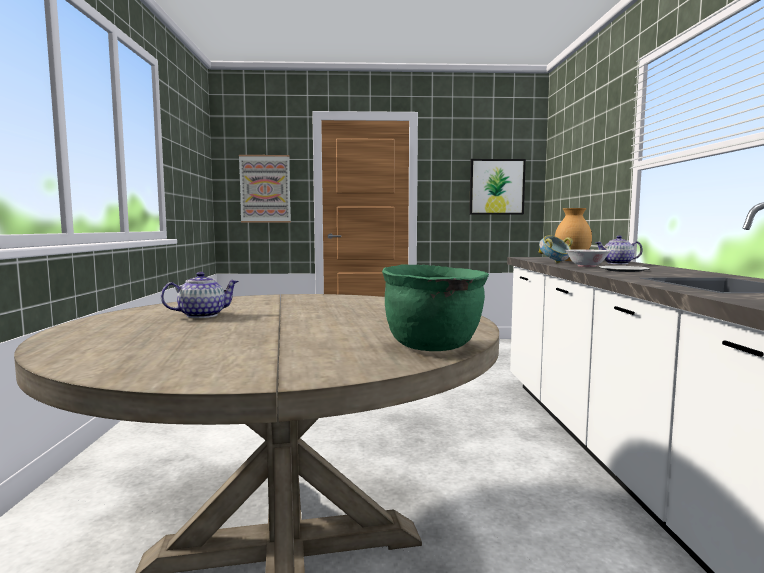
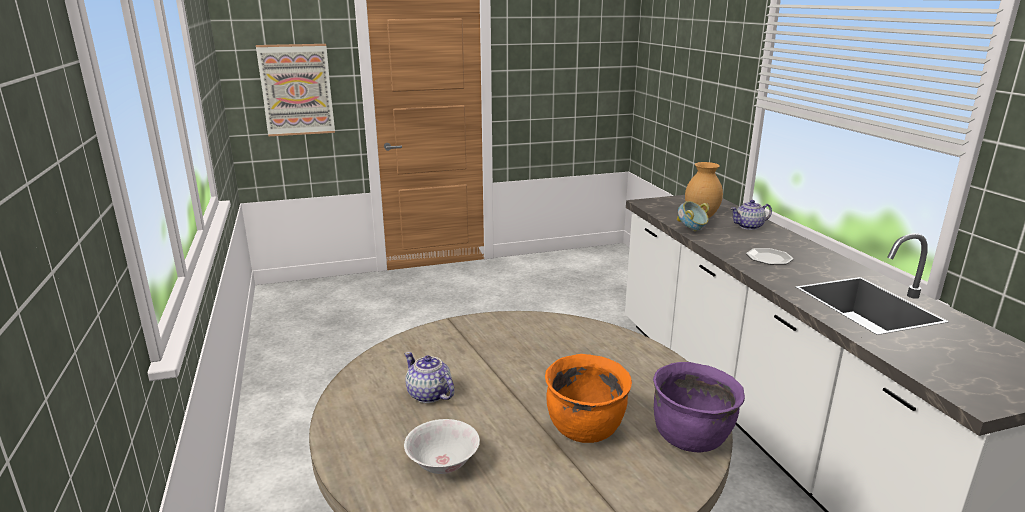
camera: 15 degrees left, 15 degrees up
(201, 315) = (429, 395): teapot -> teapot turned 90 degrees counterclockwise
(321, 335) = (586, 429): none -> orange cooking pot
(433, 346) = (691, 438): green cooking pot -> purple cooking pot
(496, 187) = (583, 75): picture -> none
(586, 266) = (728, 242): white bowl -> white bowl (443, 463)

